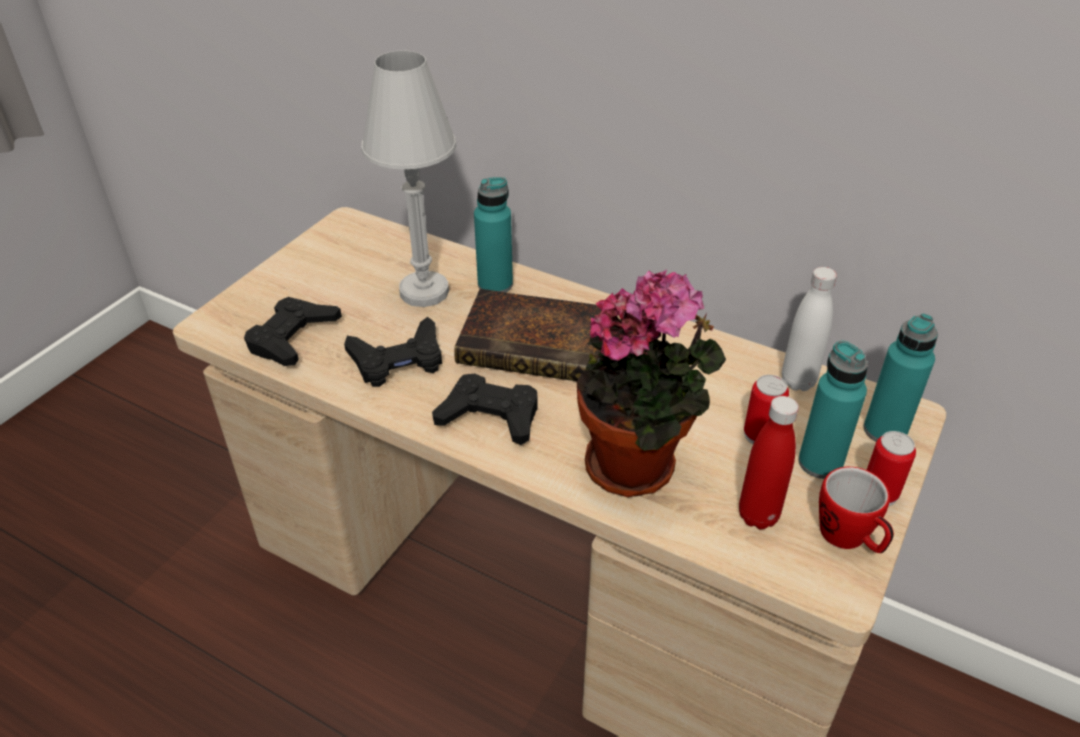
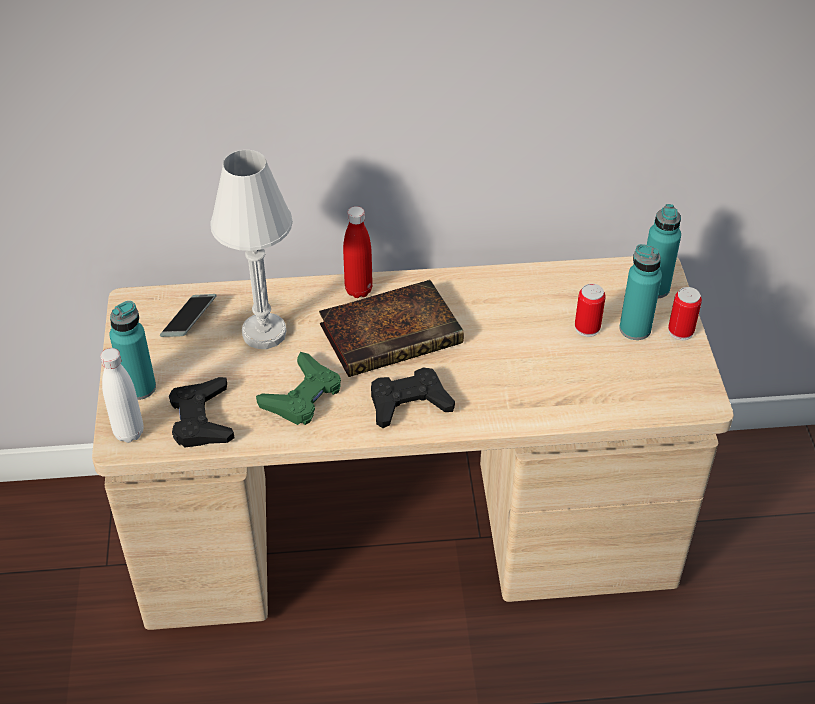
camera: 35 degrees left, 5 degrees up
(374, 254) = (189, 320): none -> phone
(398, 360) = (302, 396): black game controller -> green game controller
(495, 284) = (312, 301): turquoise bottle -> turquoise bottle (139, 387)
(638, 466) = (533, 387): potted plant -> none
(758, 516) = (627, 382): red bottle -> red bottle (358, 290)
(798, 381) = (579, 279): white bottle -> white bottle (129, 433)
(849, 539) = (686, 369): mug -> none

